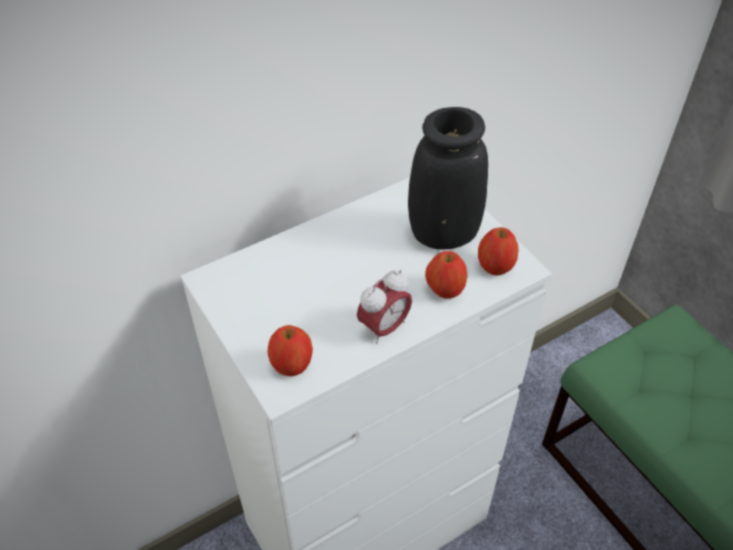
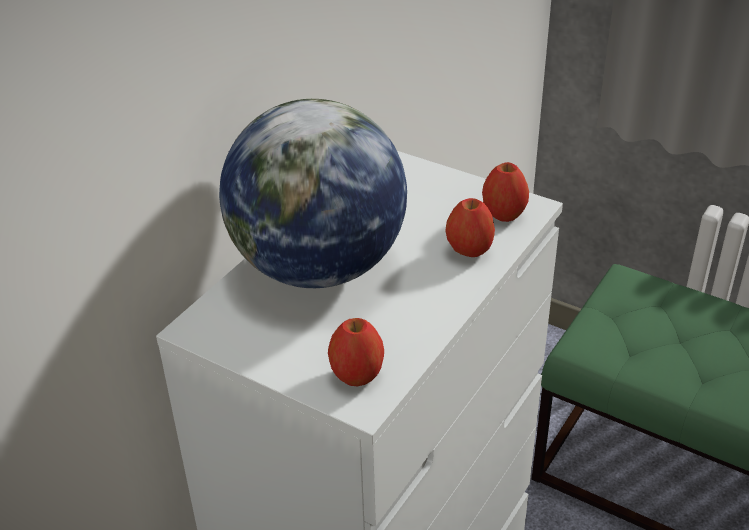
camera: 25 degrees left, 10 degrees down
(323, 262) = (317, 268): none -> globe
(384, 328) = (432, 305): alarm clock -> none
(443, 234) = (429, 202): black vase -> none

